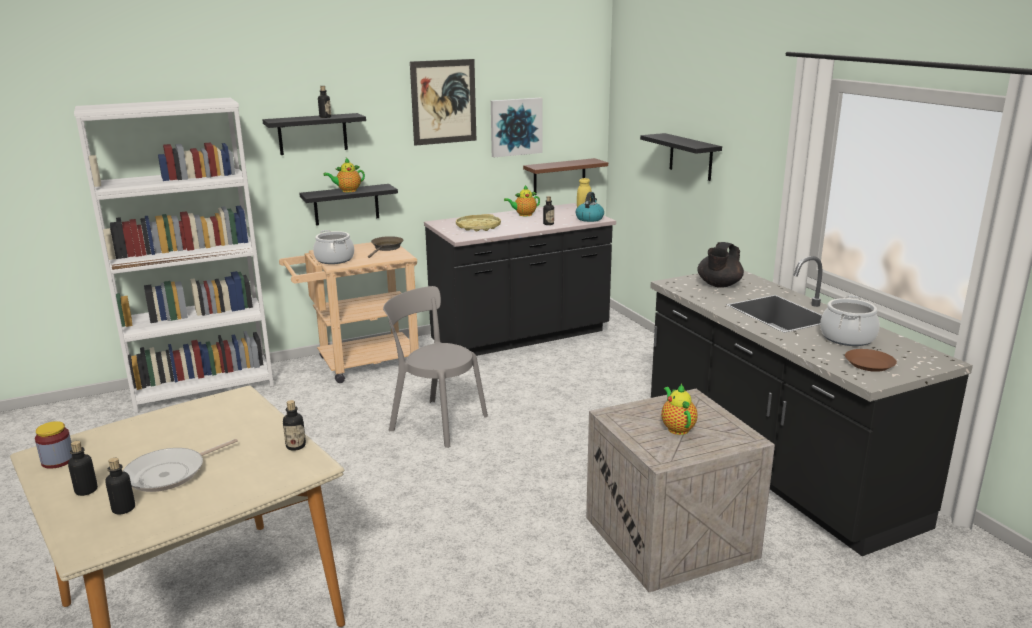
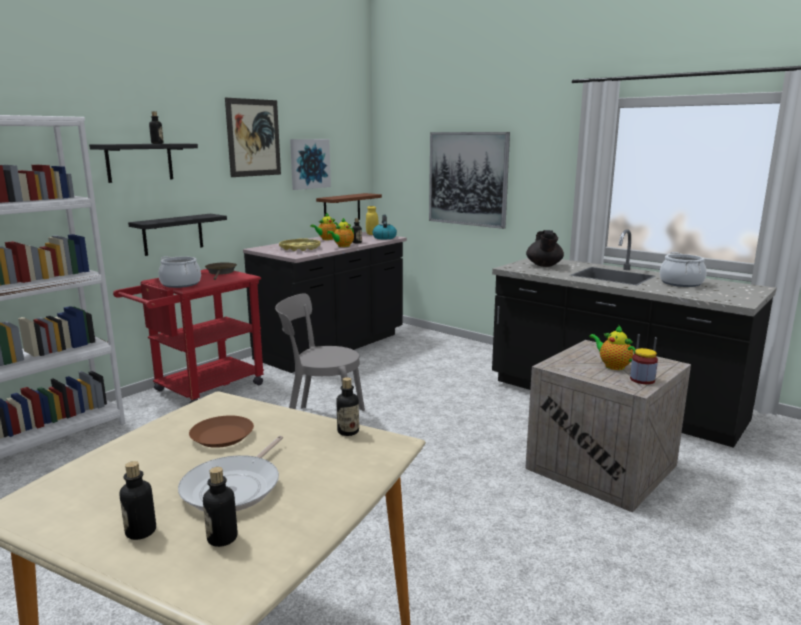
camera: 25 degrees left, 5 degrees down
(58, 460) = (54, 509): jar -> jar (642, 380)
(347, 191) = (178, 218): teapot -> teapot (342, 246)
(359, 364) = (201, 390): beige cart -> red cart
(691, 157) = (468, 179): black shelf -> picture
(869, 364) = (722, 294): brown plate -> brown plate (222, 437)

